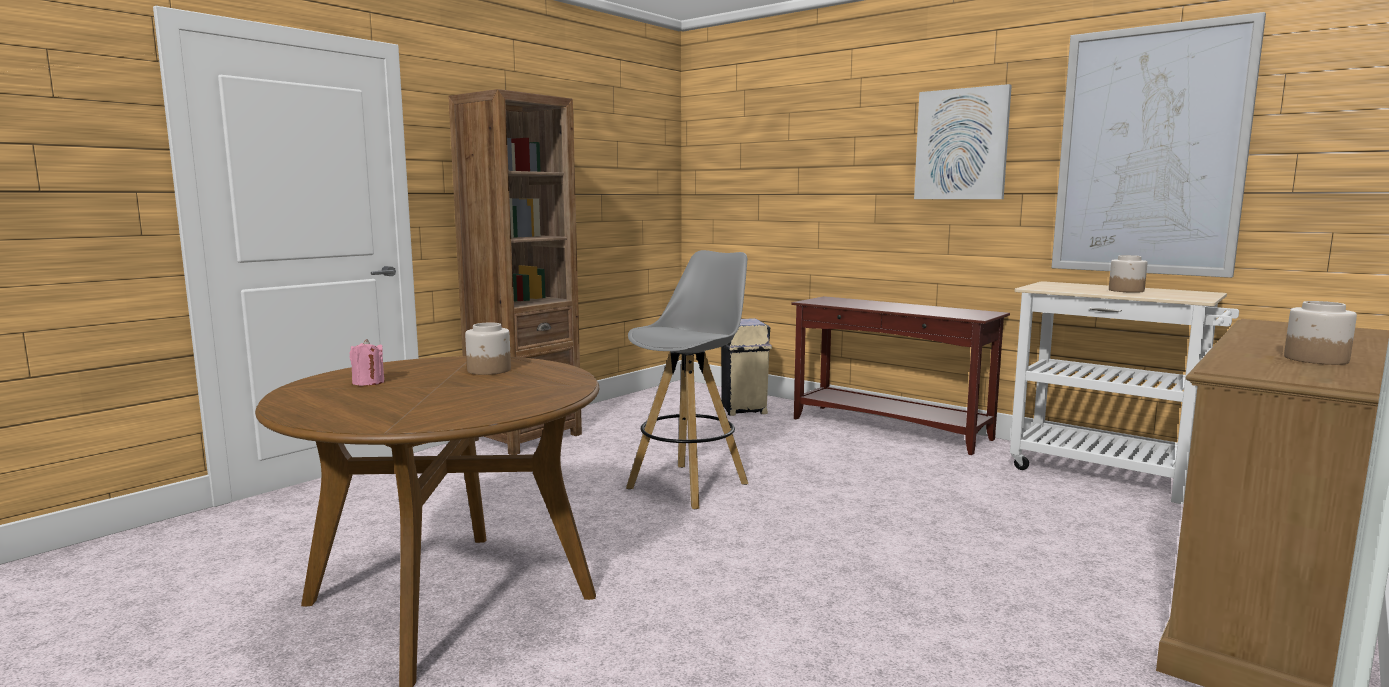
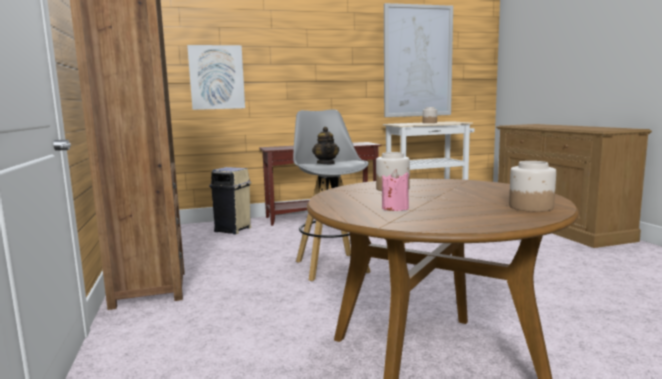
camera: 55 degrees left, 0 degrees up
(674, 332) = (326, 163): none -> teapot
(961, 144) = (335, 54): picture -> picture (216, 77)
(1315, 359) = (586, 127): jar -> jar (530, 207)

